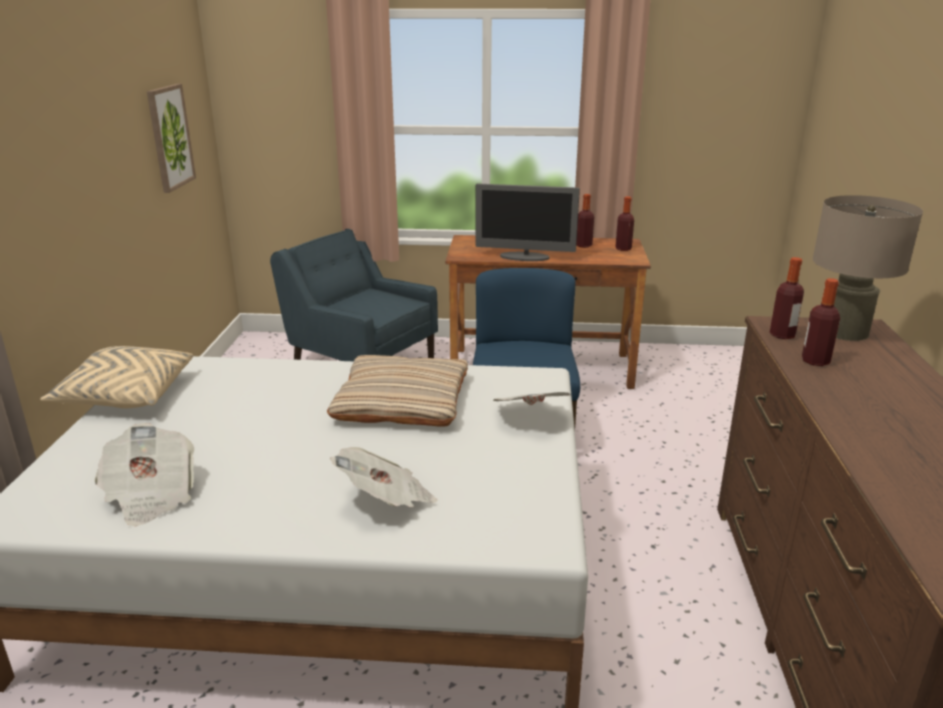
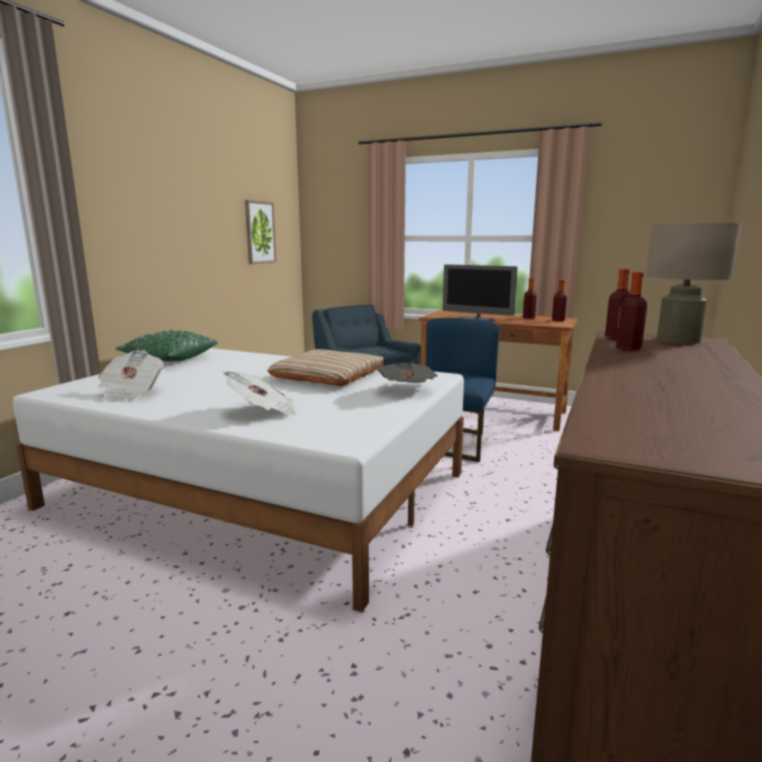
camera: 20 degrees right, 10 degrees down
(125, 395) = (169, 359): beige pillow -> green pillow

